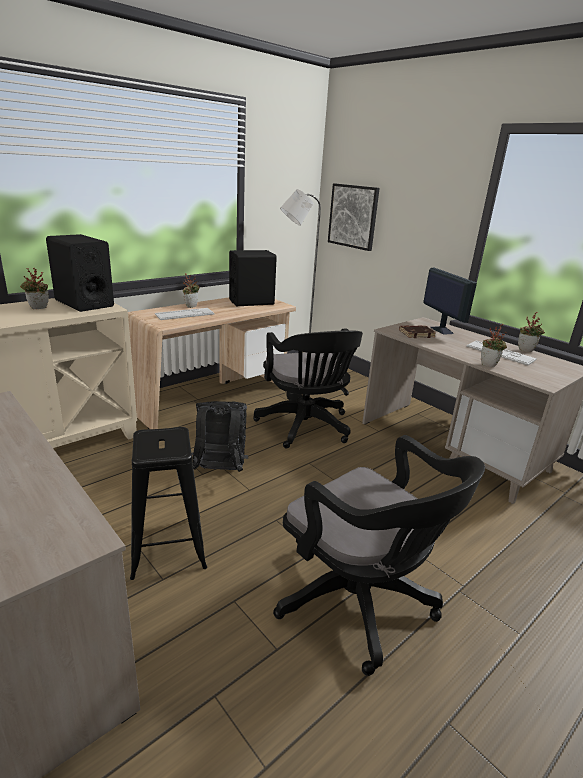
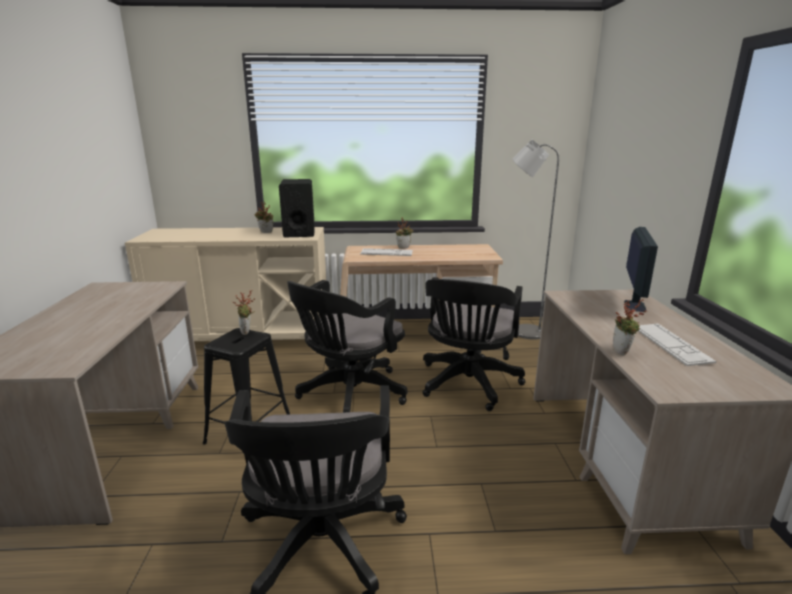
camera: 40 degrees right, 5 degrees down
(220, 471) = (348, 395): black backpack -> black office chair
(251, 302) = (465, 250): black speaker -> none
(353, 216) = (606, 168): picture -> none
(416, 334) = (588, 303): brown book -> none
(526, 350) = (728, 350): potted plant -> potted plant (247, 332)

